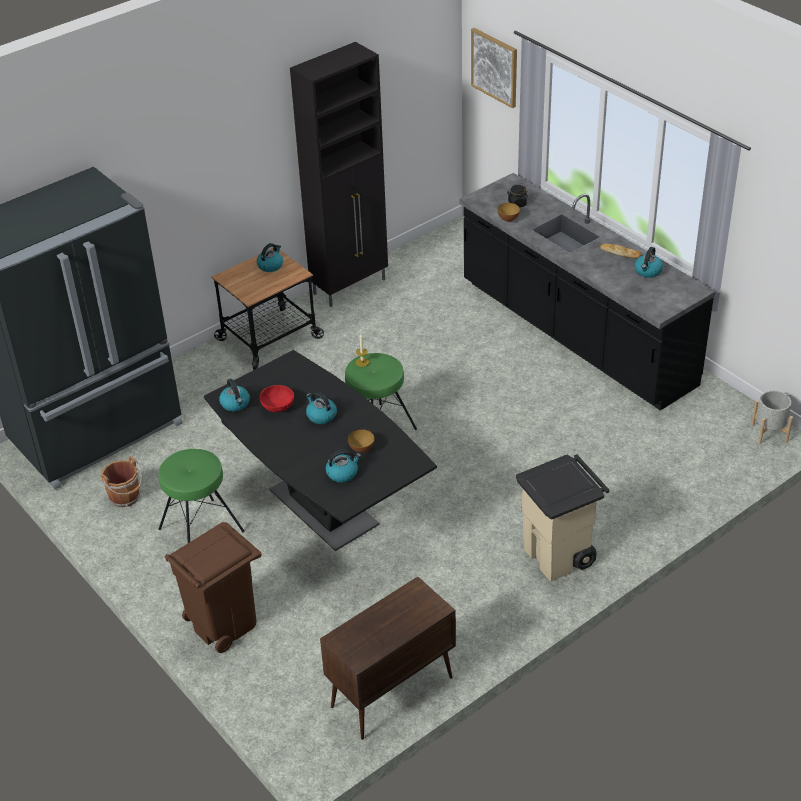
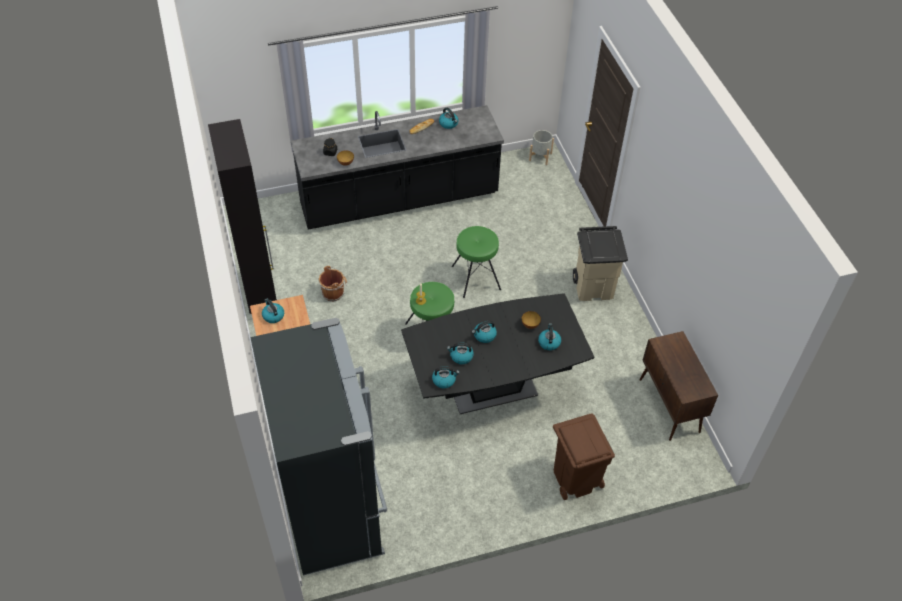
camera: 70 degrees left, 10 degrees up
(125, 497) = (419, 506): brown bucket -> brown bucket (334, 293)
(201, 529) = (478, 467): green stool -> green stool (475, 278)
(278, 406) = (461, 356): red bowl -> kettle
(495, 67) = (238, 82): picture -> none

